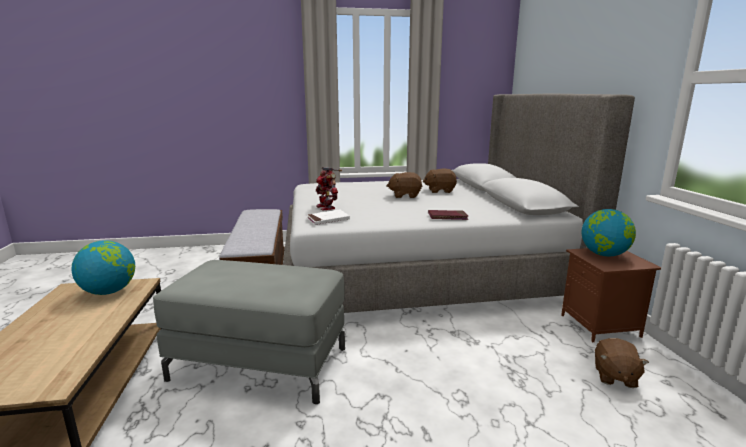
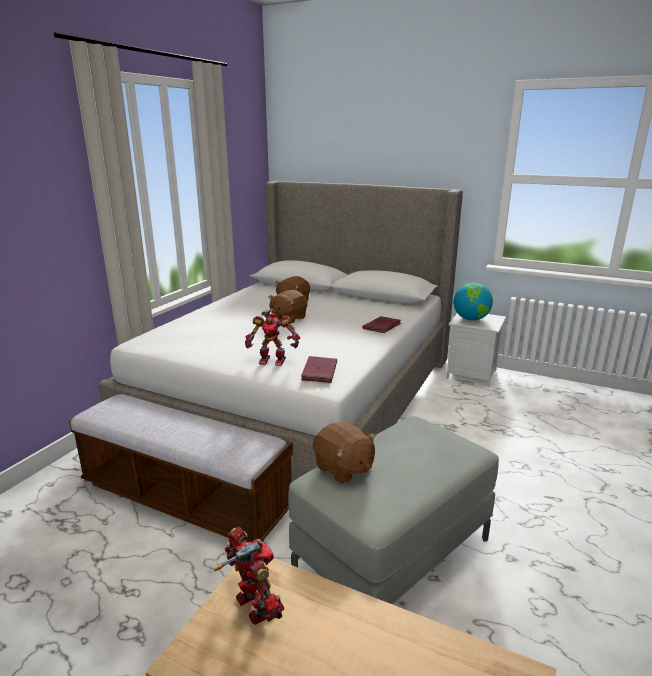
camera: 55 degrees left, 5 degrees up
(109, 291) = (254, 607): globe -> toy robot
(328, 219) = (319, 372): white book -> red book
(602, 326) = (473, 374): brown nightstand -> grey nightstand
(614, 376) = (530, 401): brown plush toy -> brown plush toy (343, 469)

